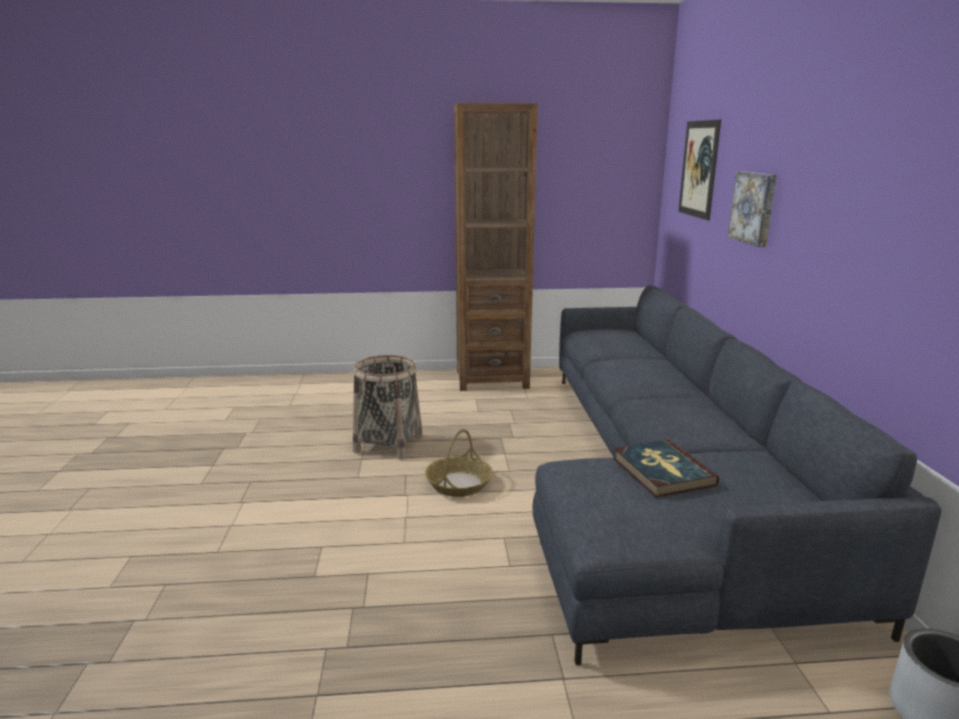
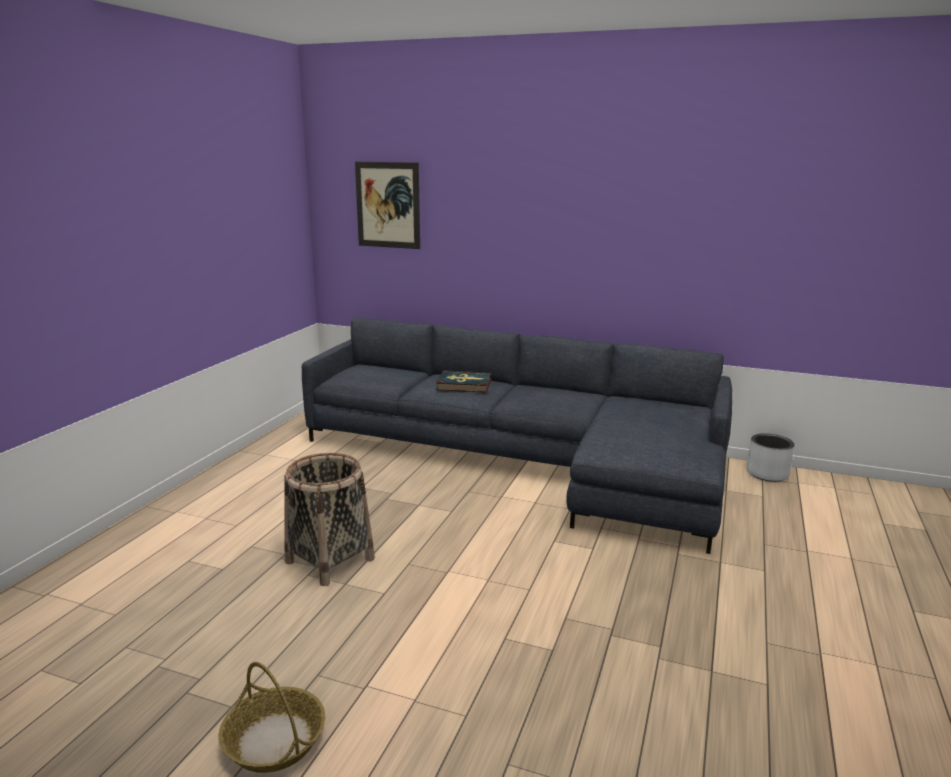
camera: 65 degrees left, 0 degrees up
(459, 483) = (452, 540): basket -> basket (274, 740)
(492, 379) = (248, 468): brown bookcase -> none
(662, 471) = (631, 425): book -> book (464, 384)
(754, 207) = (491, 233): picture -> none

